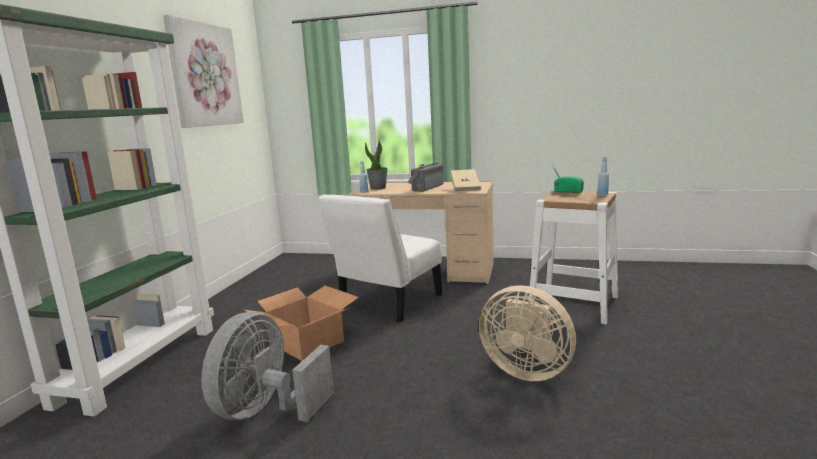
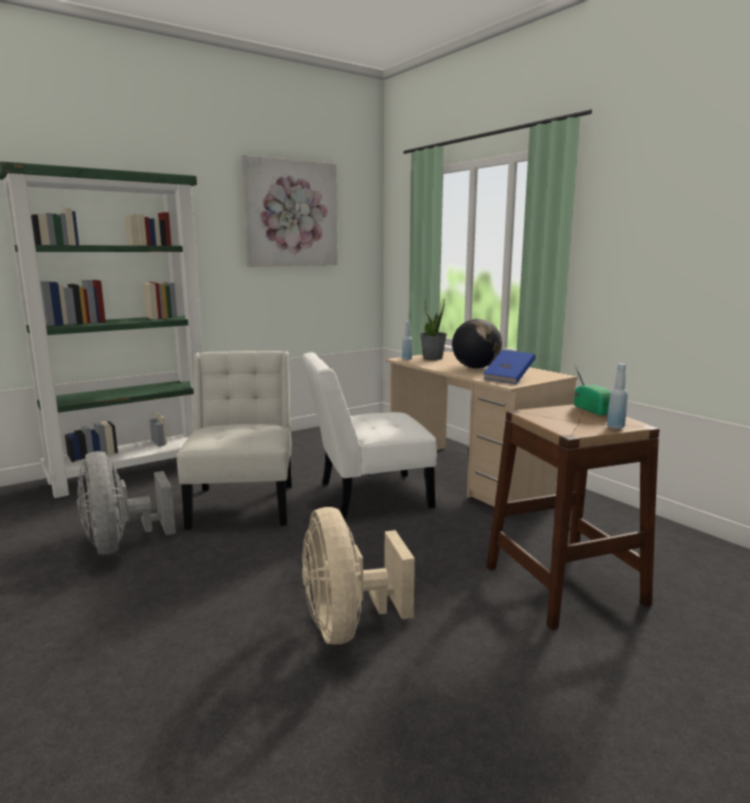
camera: 40 degrees right, 0 degrees up
(266, 411) = (121, 544): grey fan -> grey fan turned 90 degrees counterclockwise
(307, 341) = (244, 503): cardboard box -> white chair
(425, 187) = (475, 367): radio -> globe
(465, 189) = (509, 378): beige book -> blue book
(573, 304) = (564, 585): white stool -> brown stool

